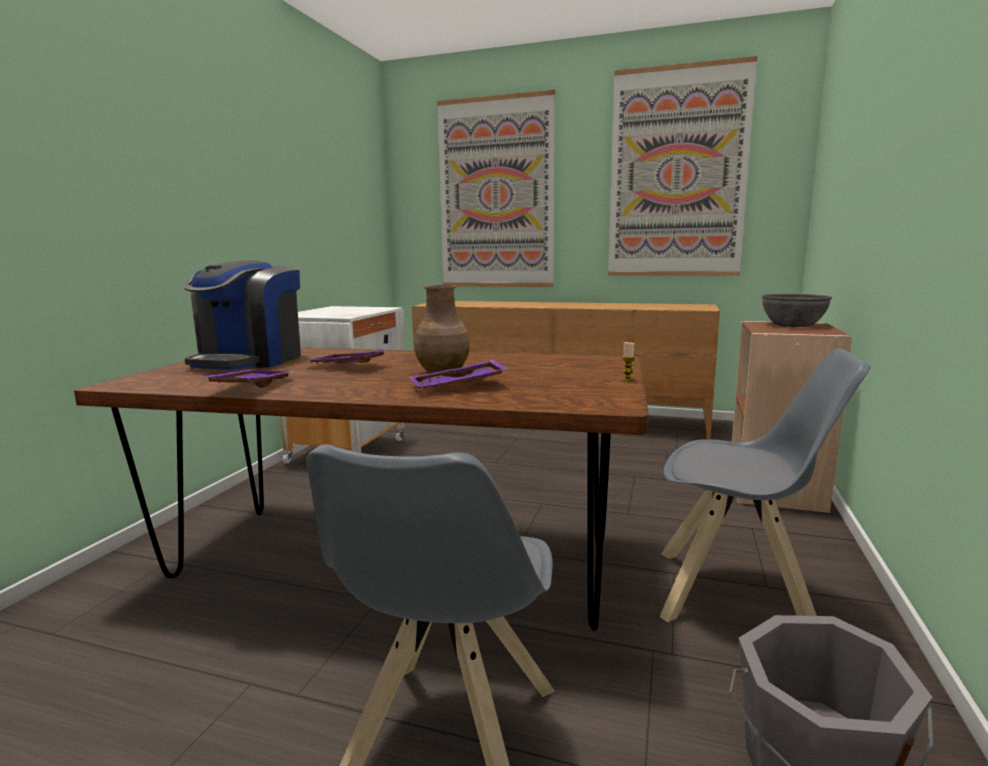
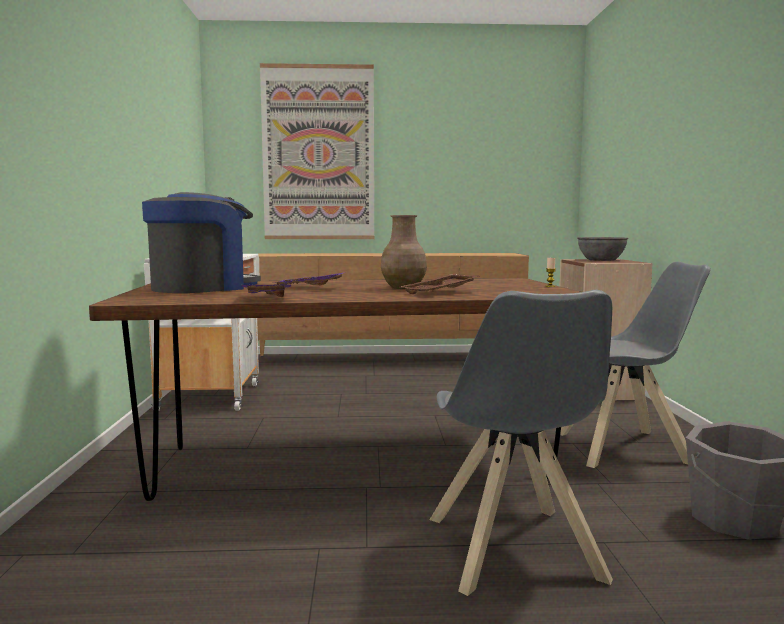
camera: 20 degrees left, 5 degrees down
(250, 360) = (202, 288): coffee machine -> coffee machine turned 135 degrees counterclockwise
(458, 387) = (440, 292): purple tray -> brown tray
(677, 174) = (479, 143): picture -> none

